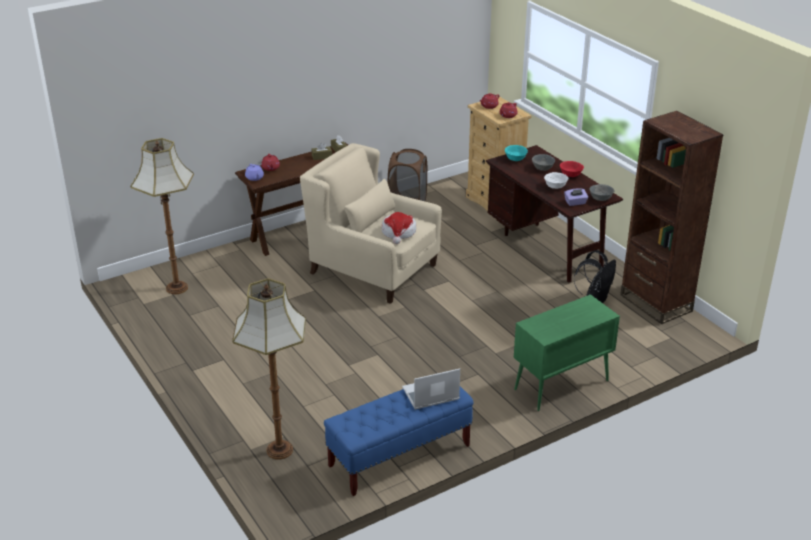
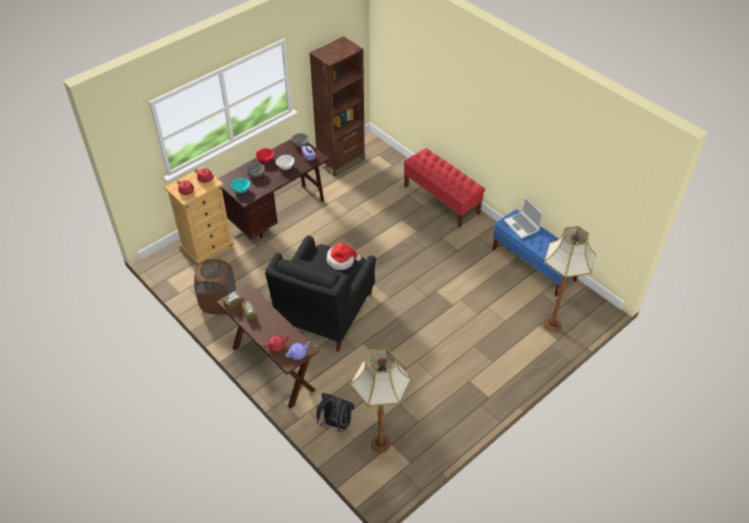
camera: 100 degrees left, 15 degrees up
(373, 269) = (325, 310): beige armchair -> black armchair
(560, 385) = (441, 200): green cabinet -> red bench
(595, 299) = (342, 187): black backpack -> black backpack (336, 423)

